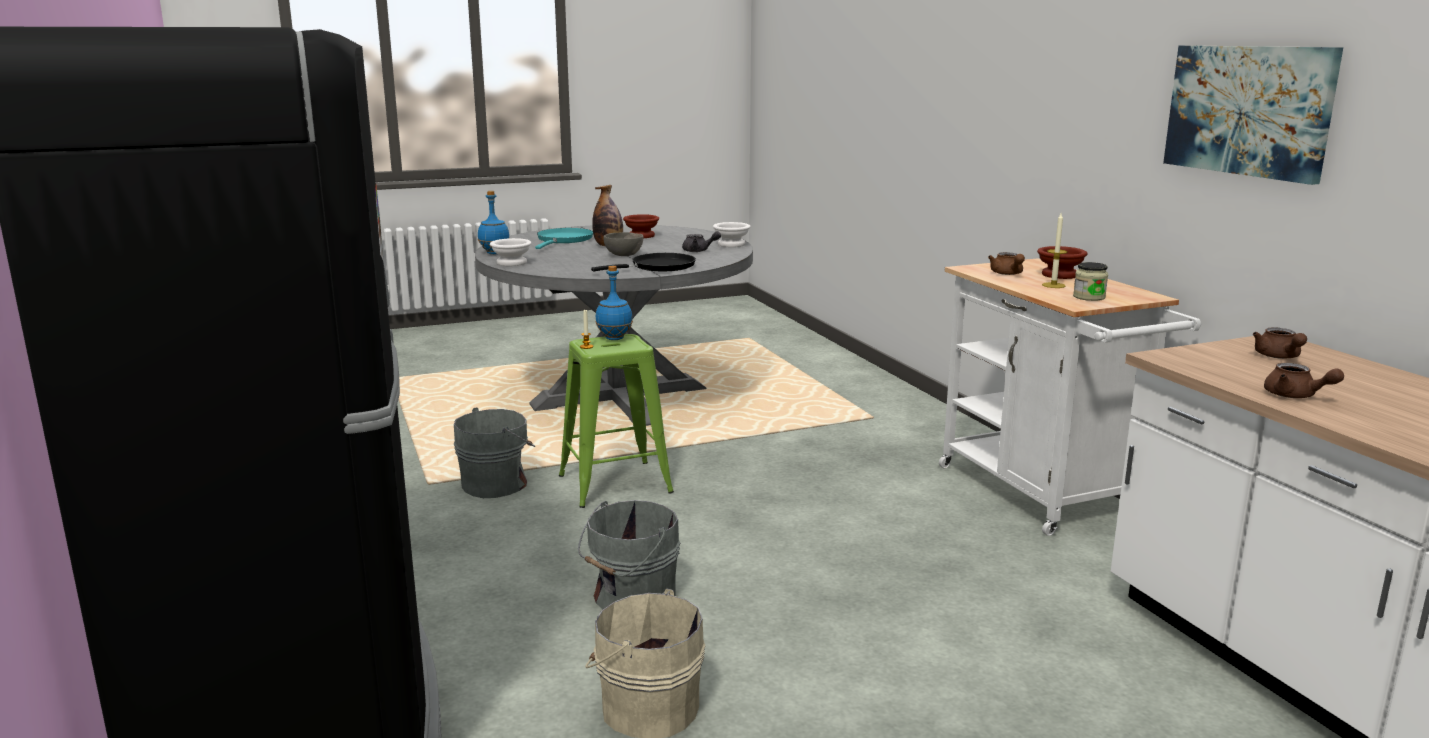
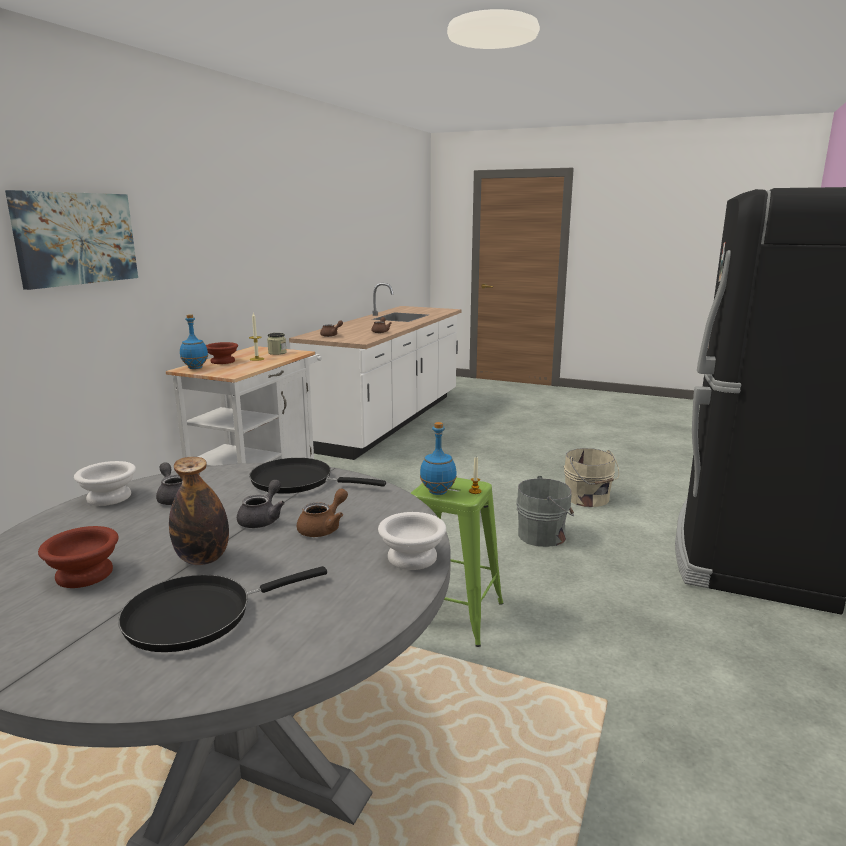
camera: 135 degrees left, 0 degrees up
(495, 253) = (381, 608): blue bottle -> blue bottle (195, 368)
(497, 484) = (540, 665): grey bucket -> none
(563, 240) = (197, 616): turquoise frying pan -> black frying pan
(624, 256) = (262, 519): grey bowl -> grey teapot
(1007, 274) = (237, 367): brown teapot -> brown teapot (324, 528)
(1249, 110) = (255, 239): picture -> picture (76, 238)

